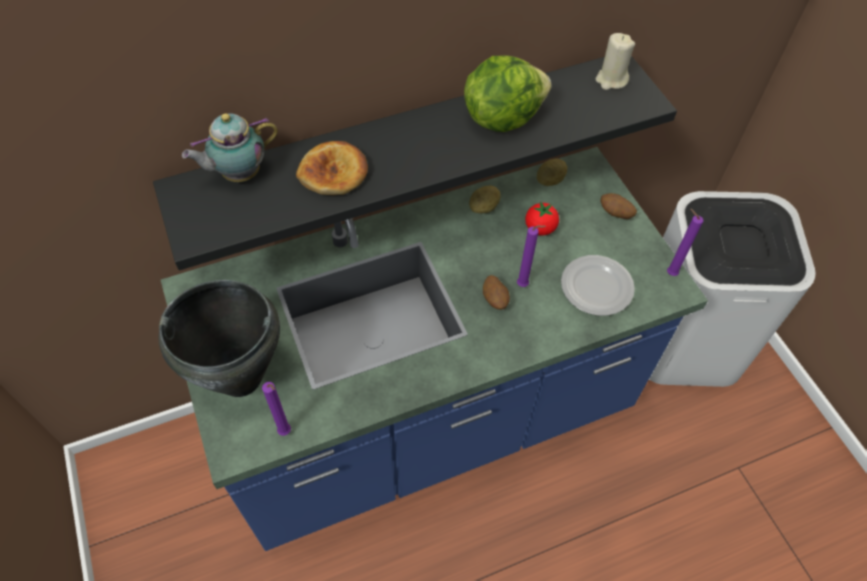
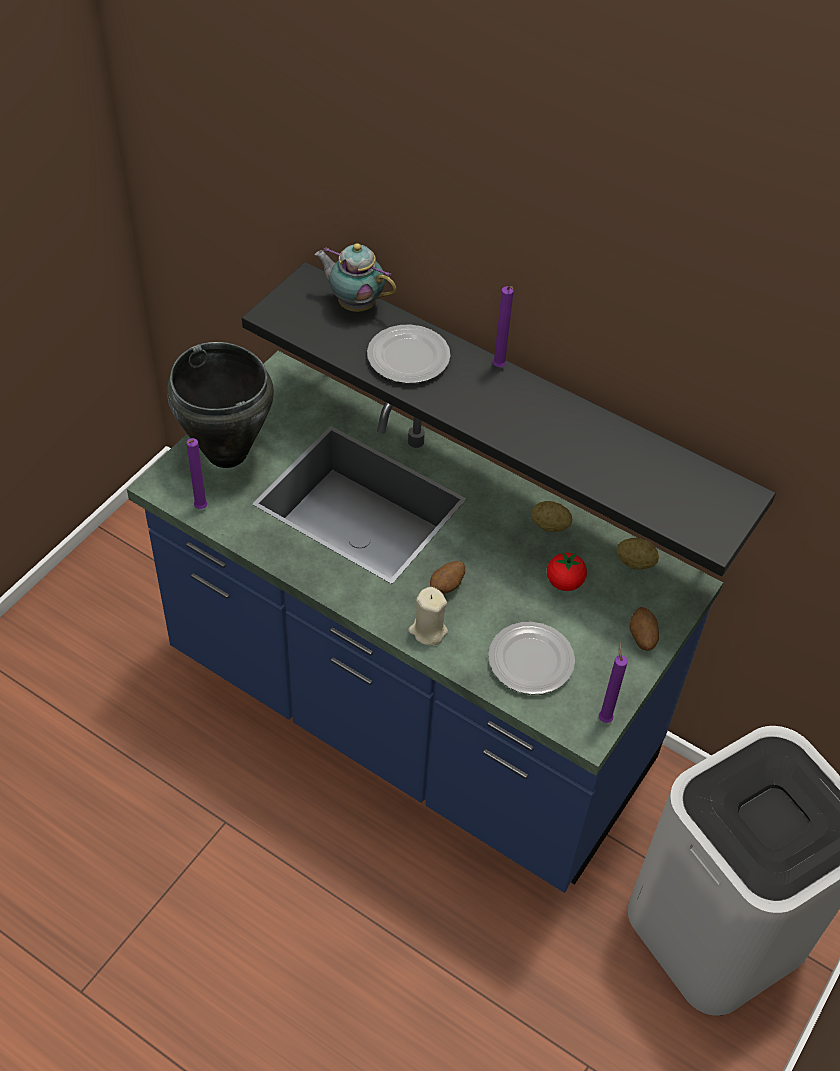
camera: 55 degrees right, 5 degrees down
(334, 172) = (408, 358): bread -> plate
(501, 117) = (580, 436): lettuce -> none
(524, 285) = (483, 601): purple candle -> purple candle (499, 368)
(611, 80) = (715, 496): beige candle -> beige candle (428, 631)

